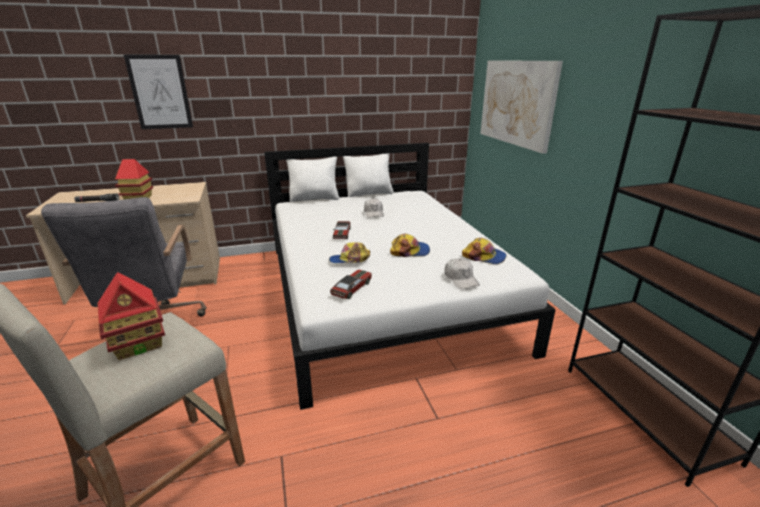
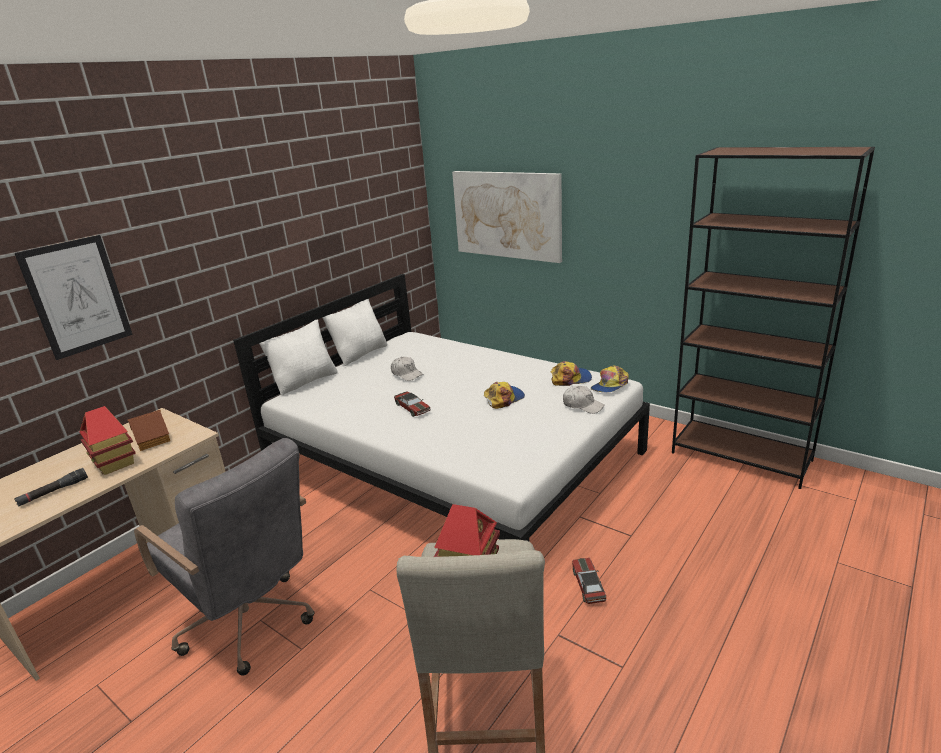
camera: 35 degrees left, 0 degrees up
(171, 194) = (153, 439): none -> toy house
(350, 260) = (466, 429): cap -> cap (610, 386)
(352, 288) = (512, 452): toy car -> toy car (588, 585)

